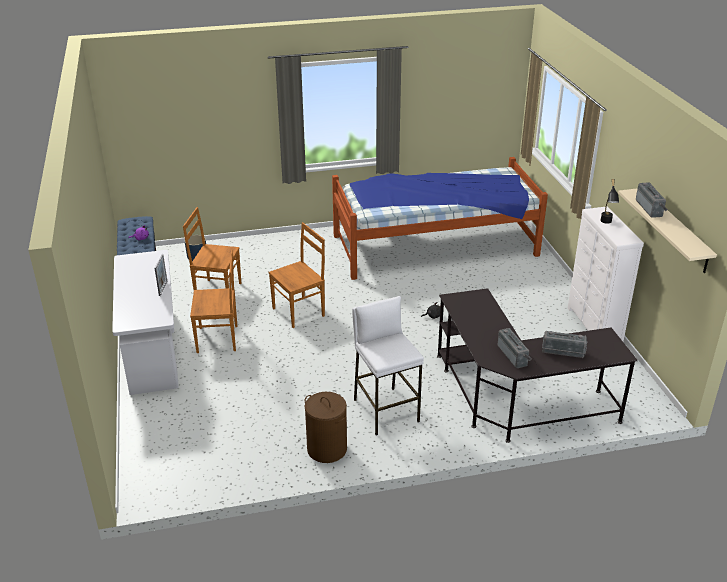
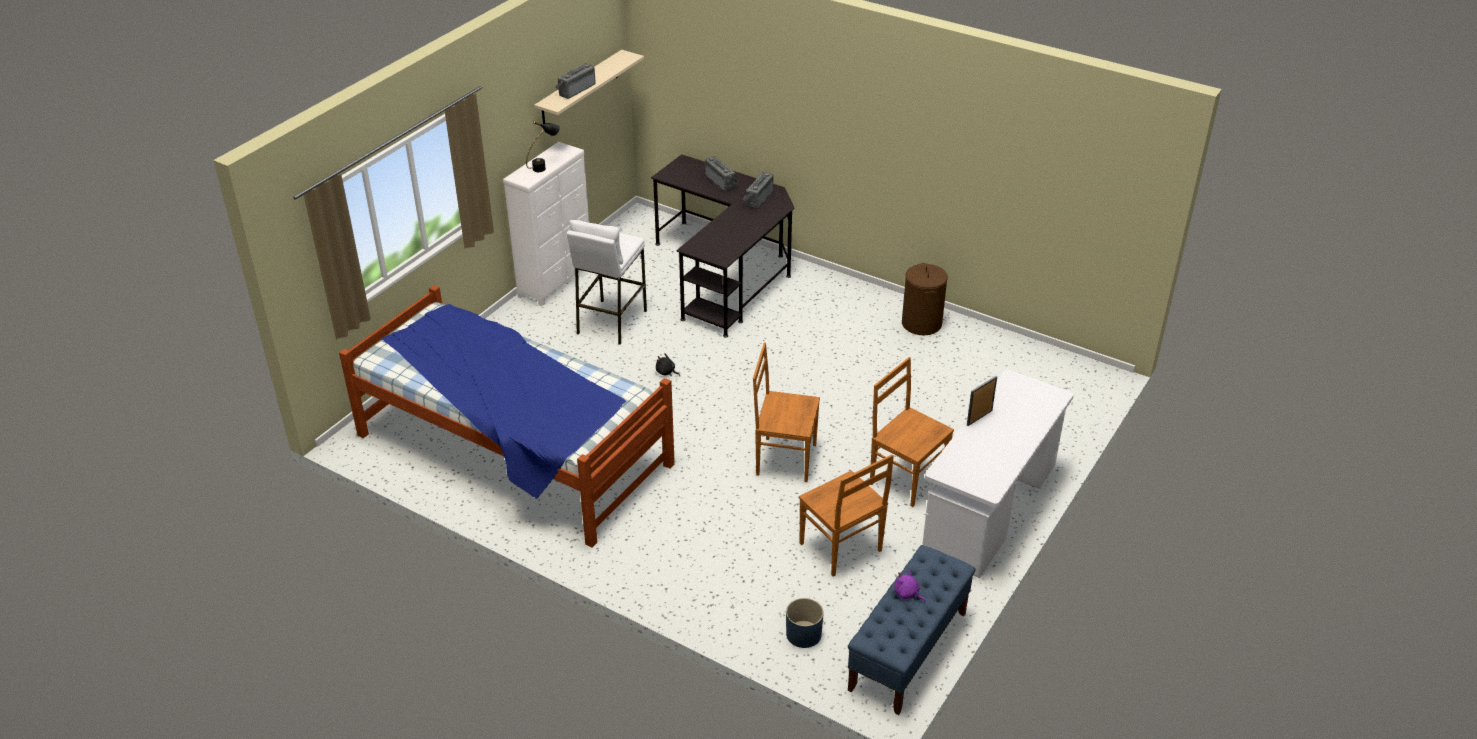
camera: 135 degrees left, 5 degrees up
(385, 410) = (837, 323): white stool -> white stool (611, 322)

